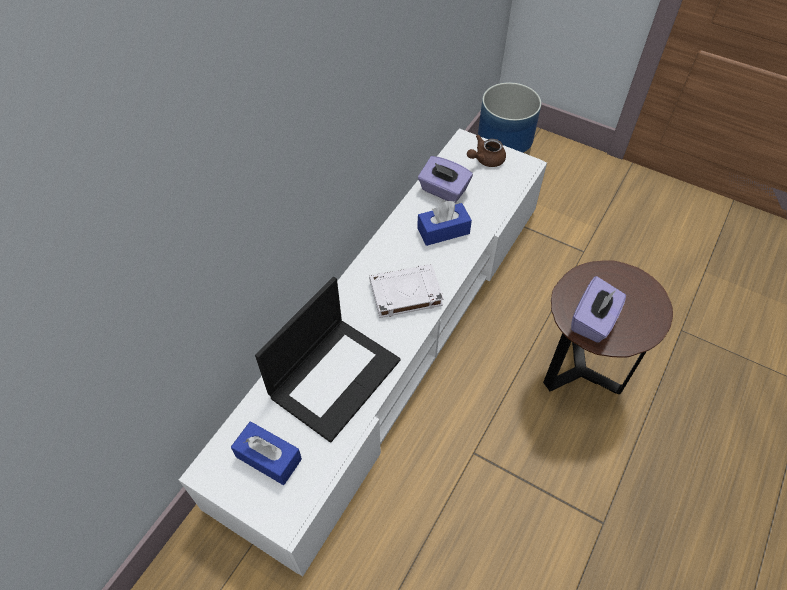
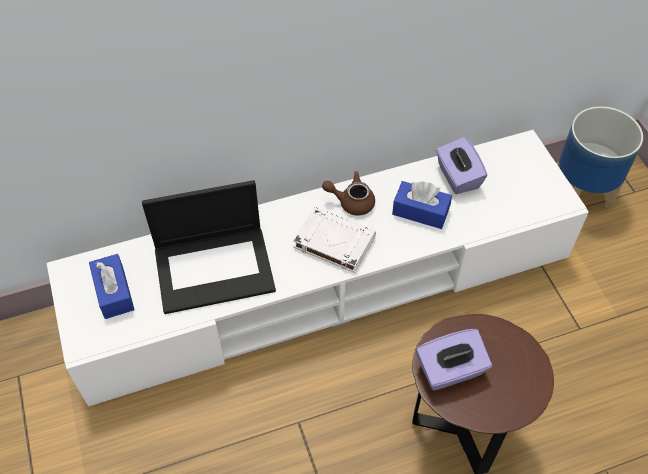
camera: 40 degrees right, 0 degrees up
(485, 160) = (527, 173): brown teapot -> brown teapot (351, 202)

